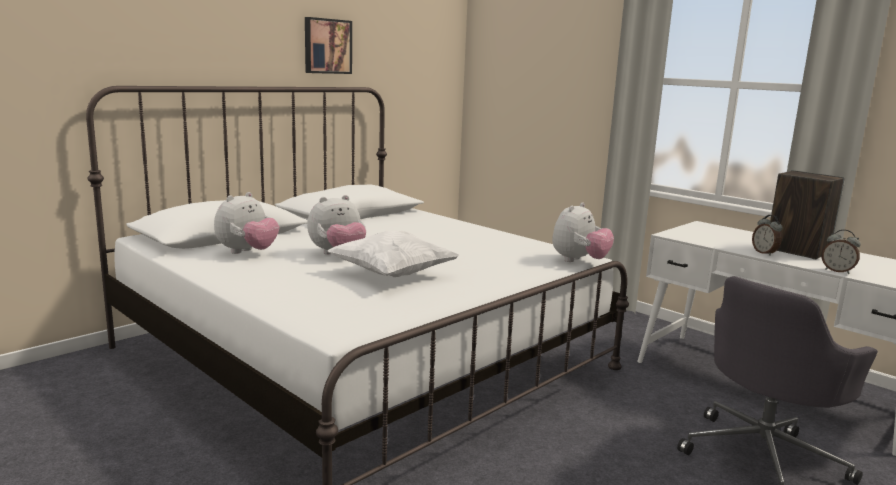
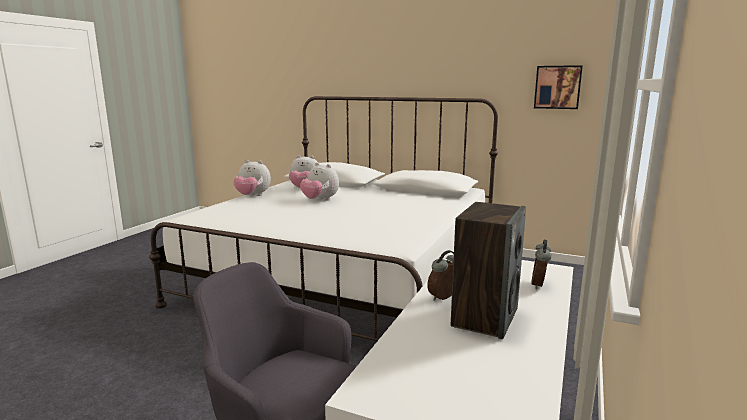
camera: 70 degrees right, 0 degrees up
(327, 46) = (453, 68): picture -> picture (557, 87)
(392, 275) = (290, 213): white pillow -> none
(579, 261) = (382, 248): plush toy -> plush toy (252, 196)
(837, 271) = (402, 337): alarm clock -> alarm clock (539, 285)

